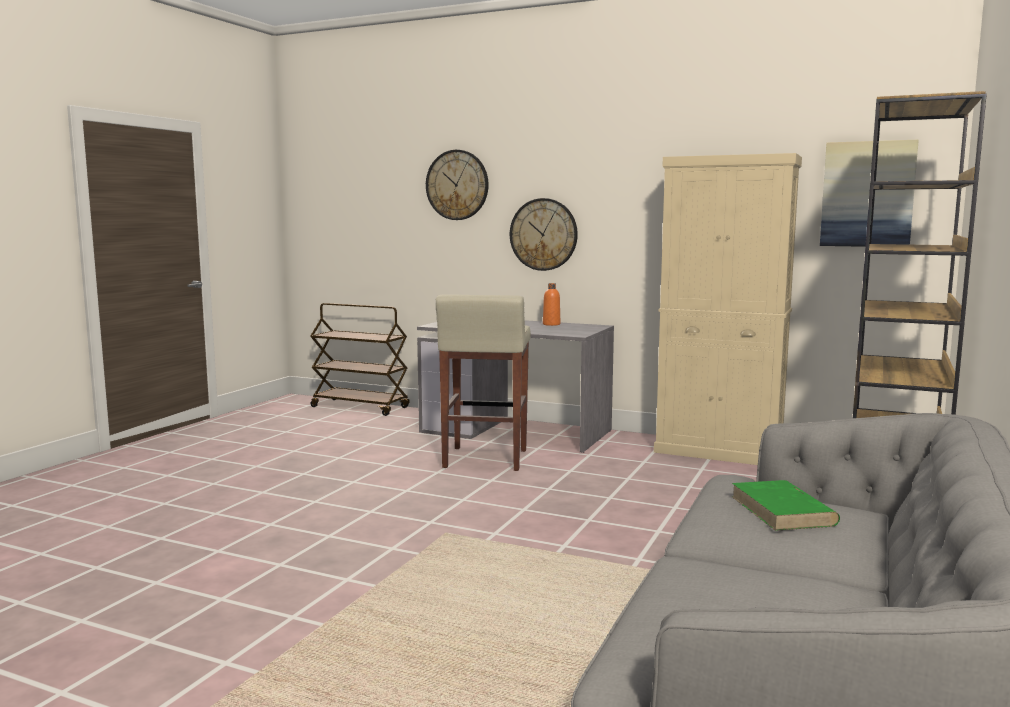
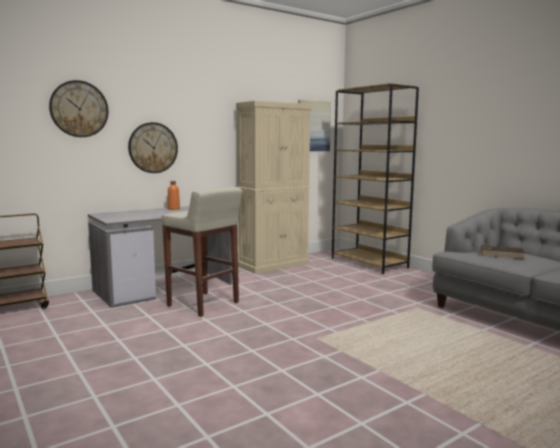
camera: 60 degrees left, 0 degrees up
(783, 511) = (502, 254): green book -> brown book

